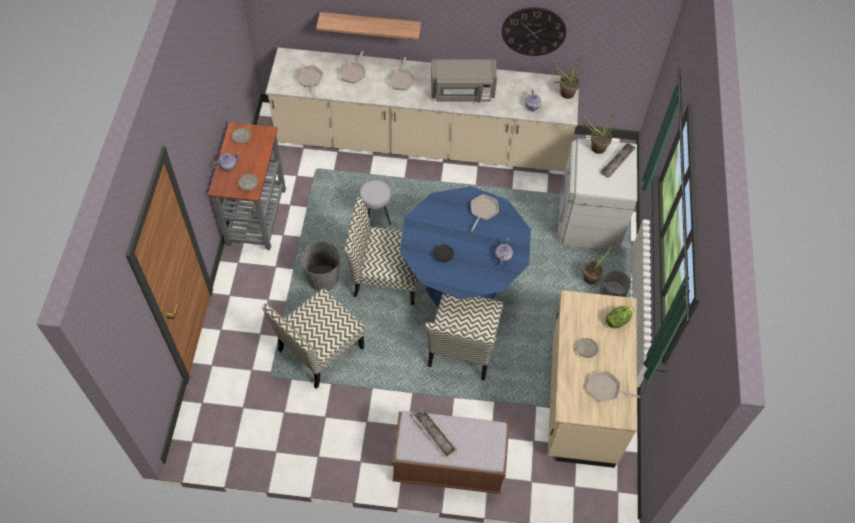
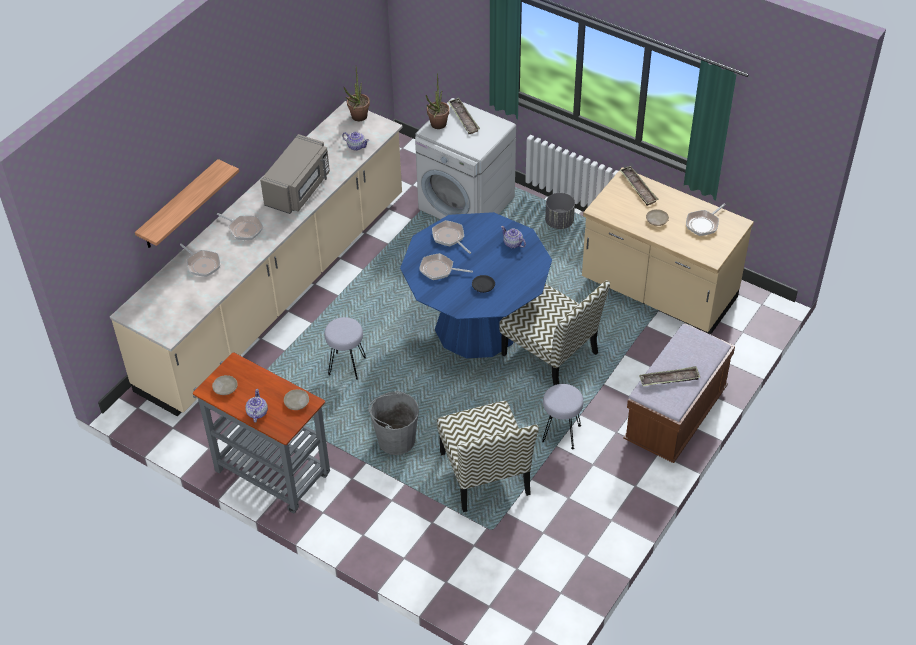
camera: 60 degrees left, 10 degrees down
(310, 80) = (183, 304): frying pan -> frying pan (439, 270)
(386, 277) = (429, 385): chair -> none
(386, 386) = (560, 433): none -> grey stool
(533, 31) = (300, 84): wall clock -> none
(592, 276) = (530, 227): potted plant -> none
(617, 320) = (638, 188): lettuce -> tray

